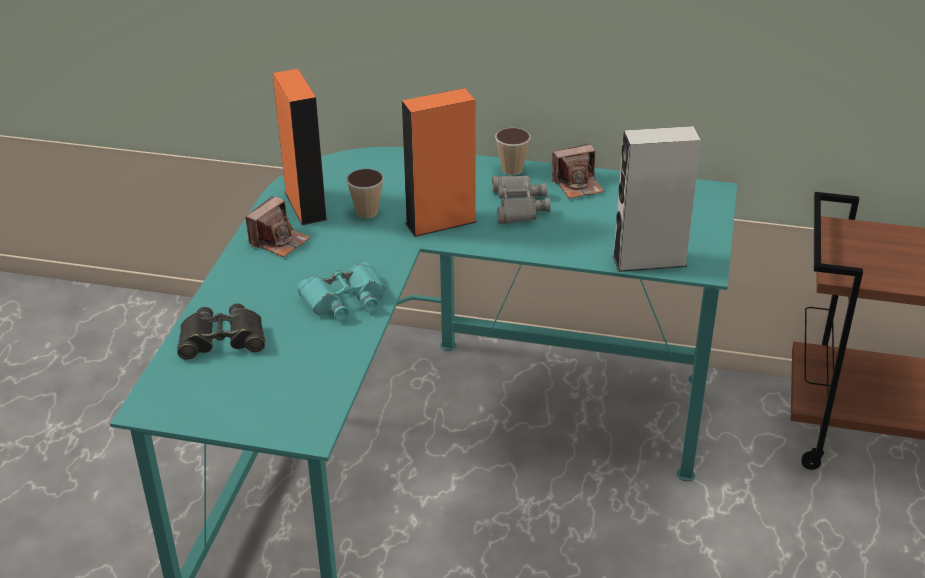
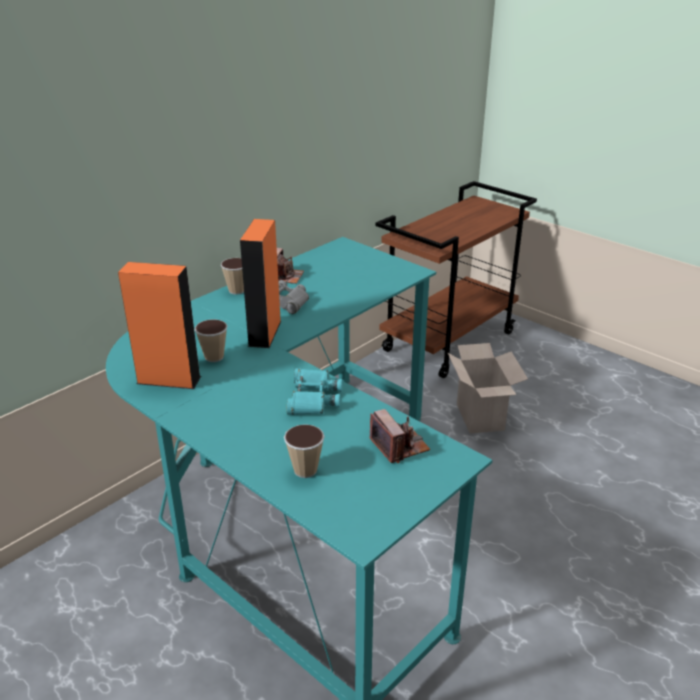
camera: 60 degrees left, 5 degrees down
(222, 339) = (305, 470): black binoculars -> cup
(279, 241) = (202, 405): camera -> camera (399, 446)
(649, 261) = (389, 283): grey speaker -> none
(755, 541) = (482, 418): none -> cardboard box

